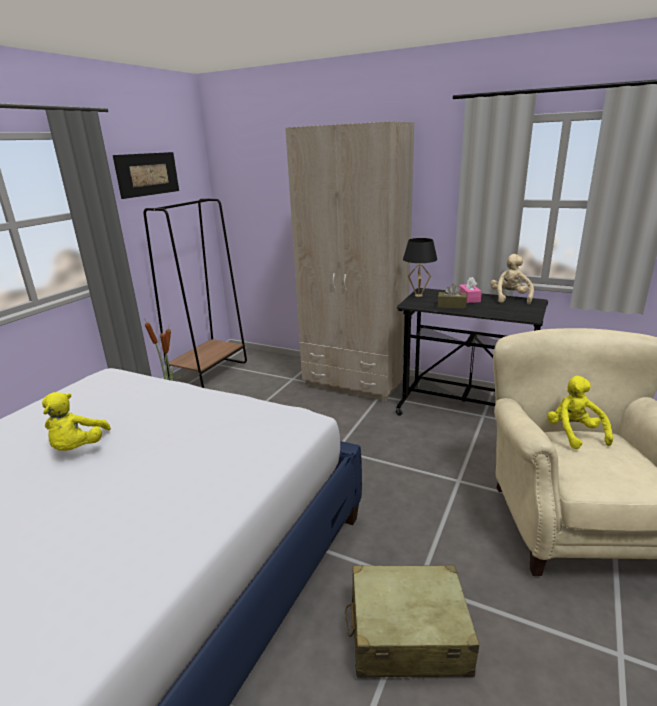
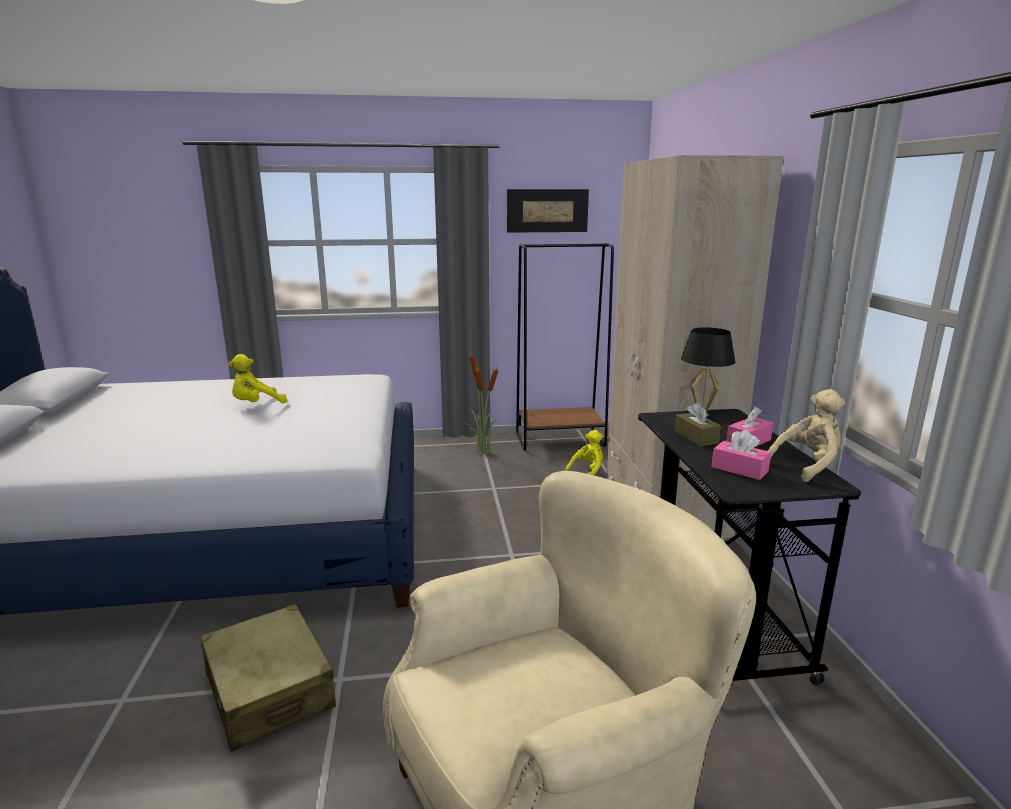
camera: 55 degrees right, 5 degrees down
(504, 310) = (739, 469): none -> pink tissue box
(574, 433) = (564, 654): yellow plush toy -> yellow plush toy (587, 472)

